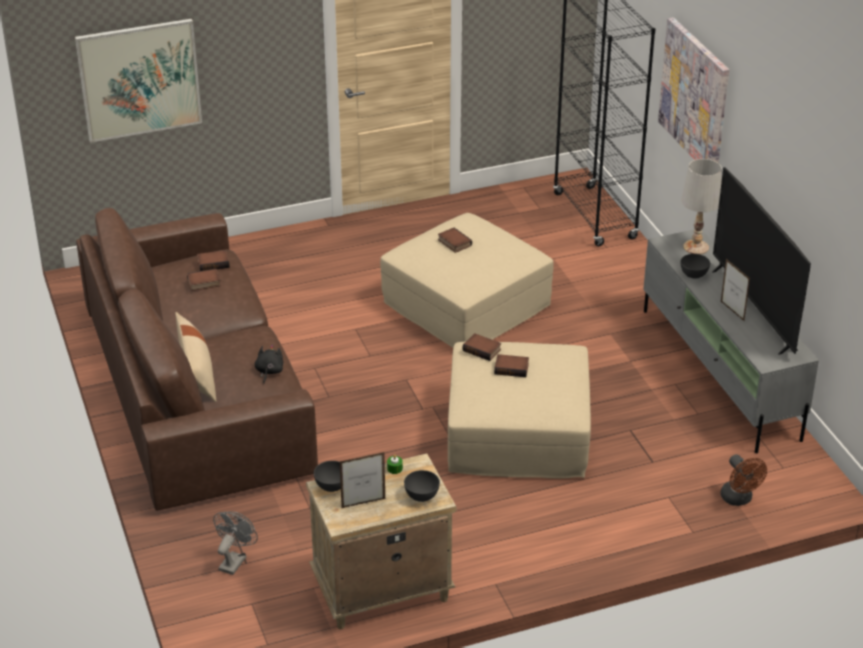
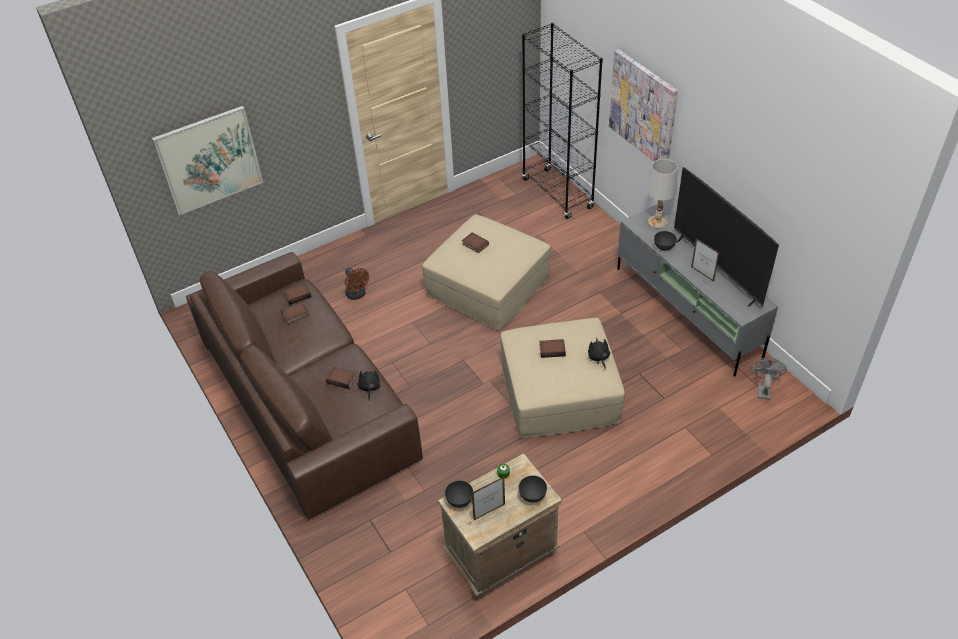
camera: 10 degrees left, 10 degrees up
(197, 372) = (313, 398): beige pillow -> none
(234, 560) = (381, 551): grey fan -> grey fan (763, 389)
(483, 349) = (525, 337): book -> book (342, 379)
(568, 386) = (598, 358): none -> black plush toy
(739, 499) = (735, 419): brown fan -> brown fan (357, 295)

